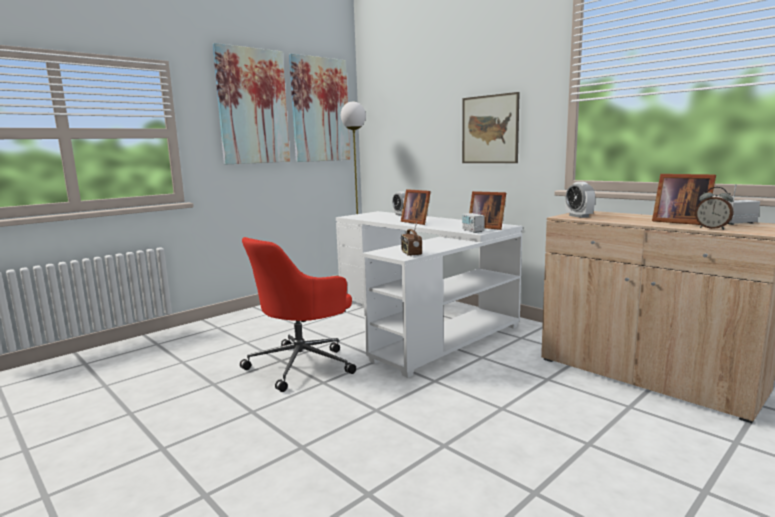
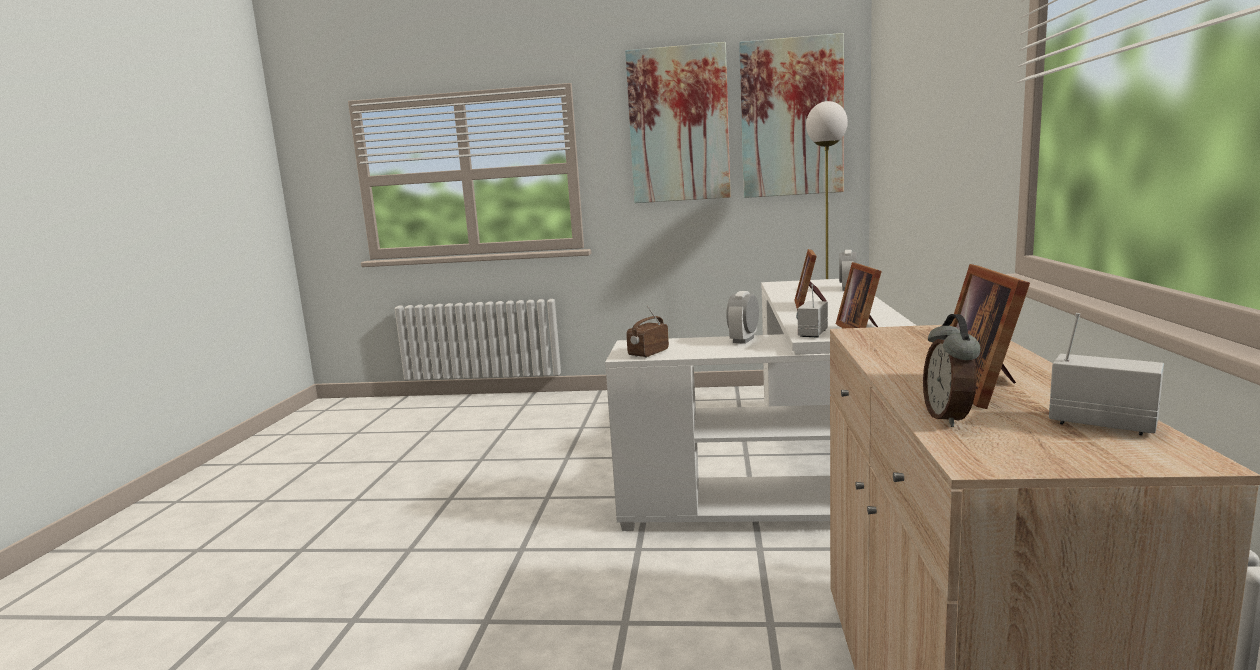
camera: 50 degrees right, 0 degrees up
(302, 365) = (571, 470): red office chair -> none
(489, 129) = (955, 142): picture -> none
(579, 216) = (886, 336): alarm clock -> alarm clock (743, 340)

